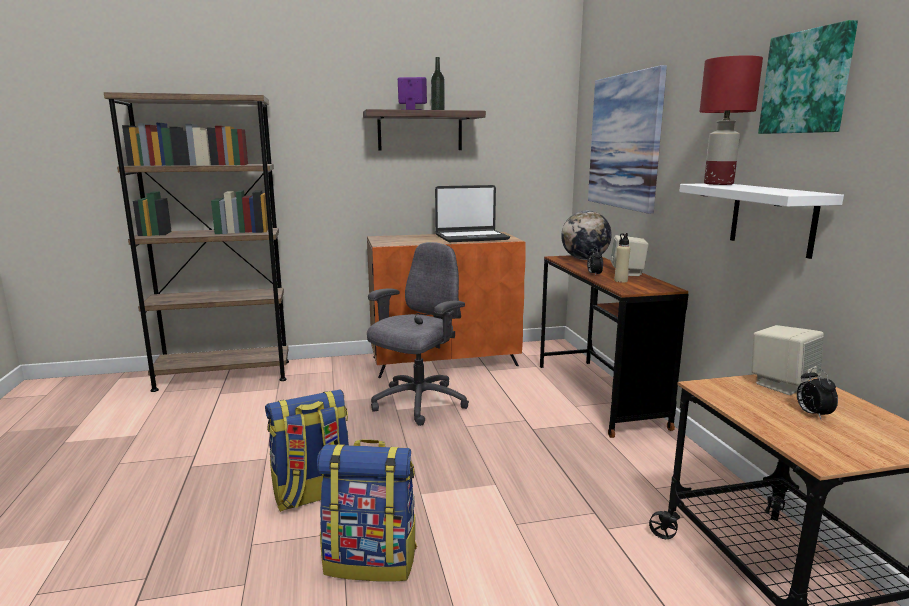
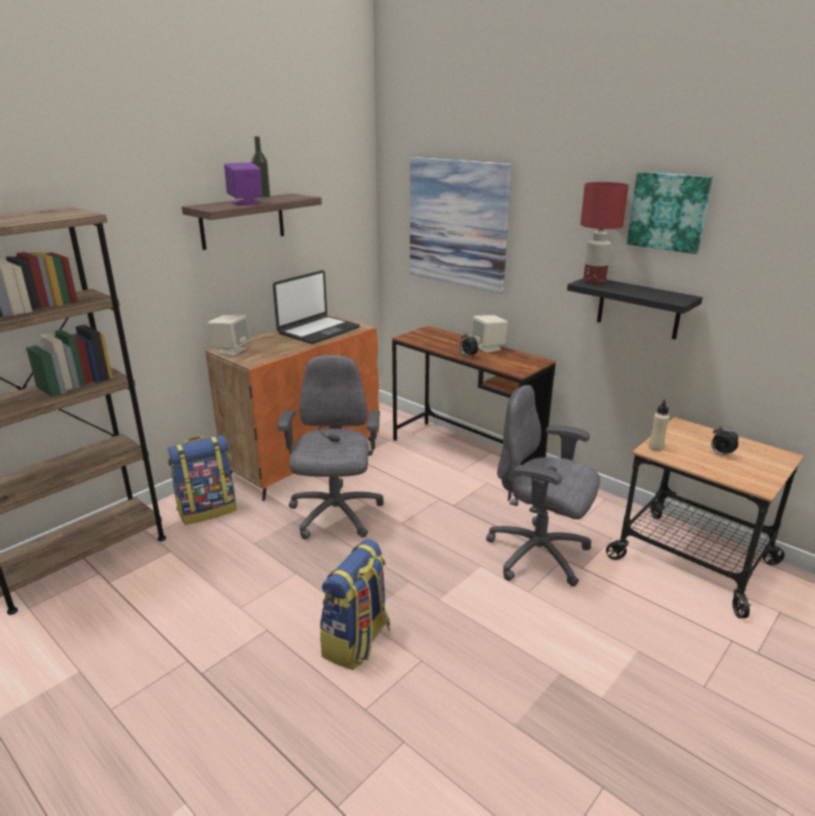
camera: 35 degrees left, 10 degrees up
(371, 560) = (470, 670): backpack -> backpack (207, 510)
(570, 499) = (539, 555): none -> grey office chair
(584, 259) = (431, 335): globe -> none
(620, 281) = (497, 359): beige bottle -> beige bottle (655, 448)
(772, 218) = (638, 308): white shelf -> black shelf
(781, 384) = (681, 434): beige speaker -> beige speaker (231, 350)

